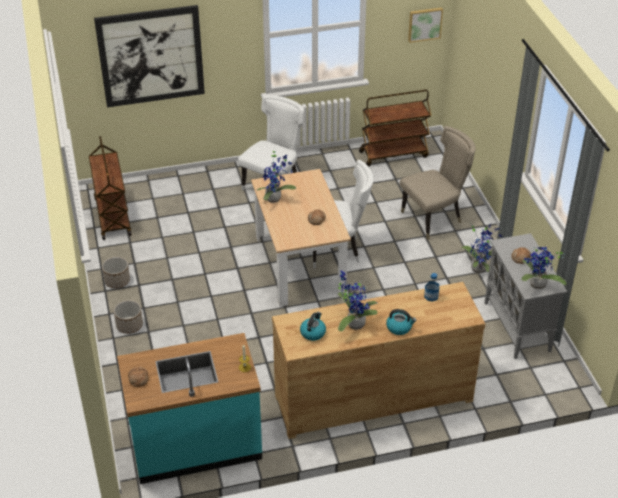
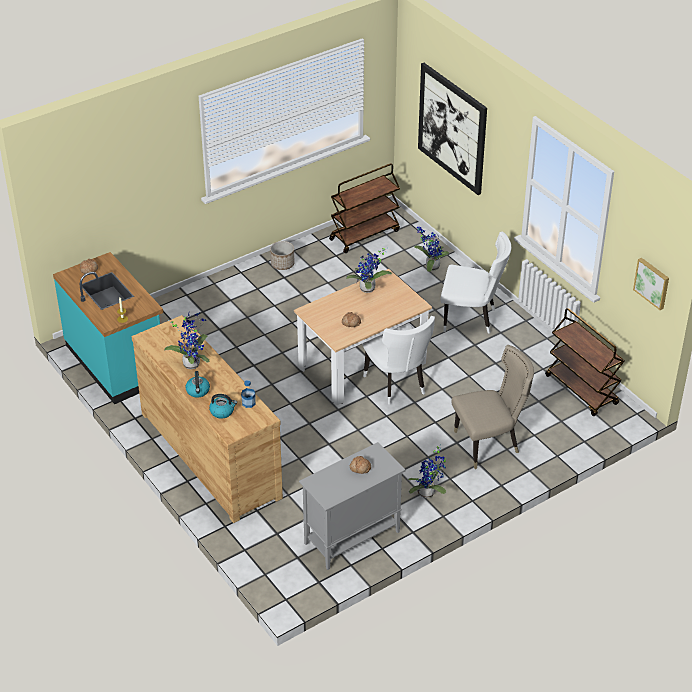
camera: 70 degrees right, 0 degrees up
(129, 326) = (232, 287): planter -> none
(313, 332) = (170, 342): kettle -> kettle (222, 411)
(434, 218) = (489, 444): beige chair -> beige chair turned 60 degrees counterclockwise
(537, 286) = (322, 486): potted plant -> potted plant (430, 266)

